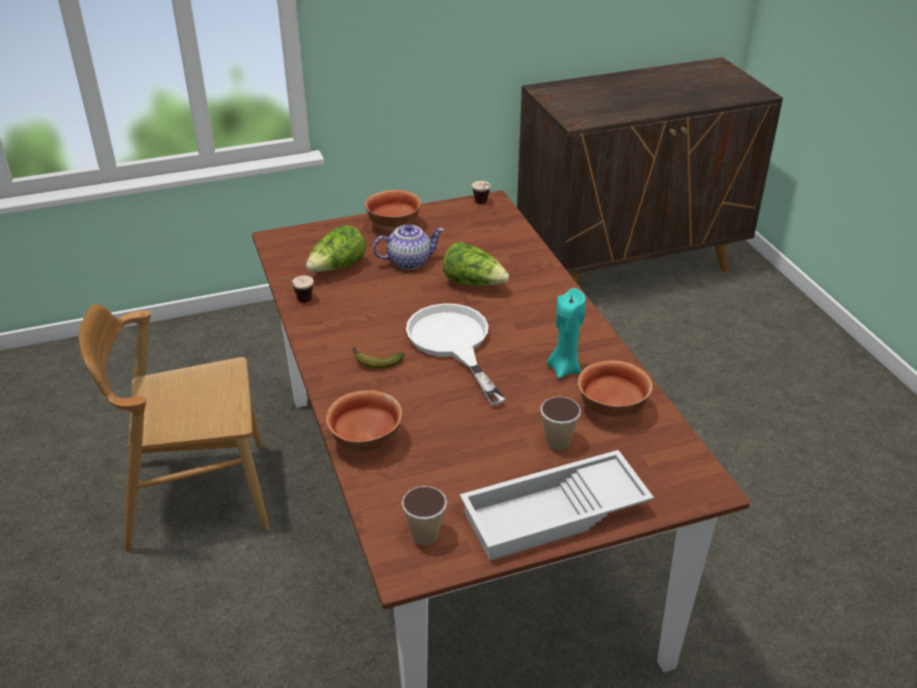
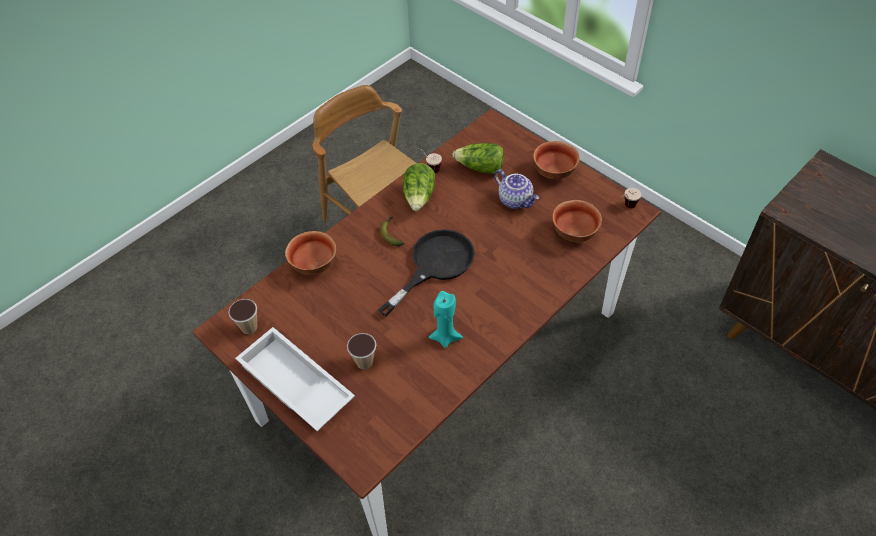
camera: 65 degrees right, 15 degrees up
(453, 344) = (435, 265): white frying pan -> black frying pan
(474, 283) = (514, 246): lettuce -> lettuce (419, 197)
(611, 409) = (415, 381): bowl -> bowl (573, 233)

